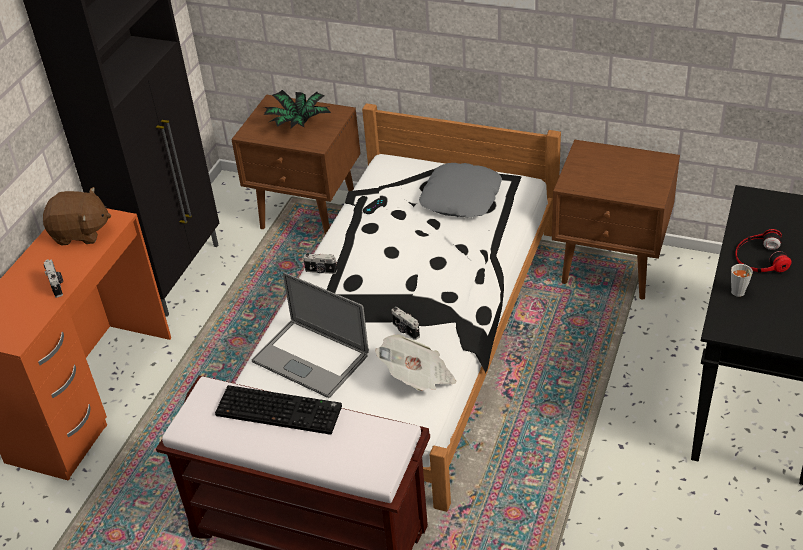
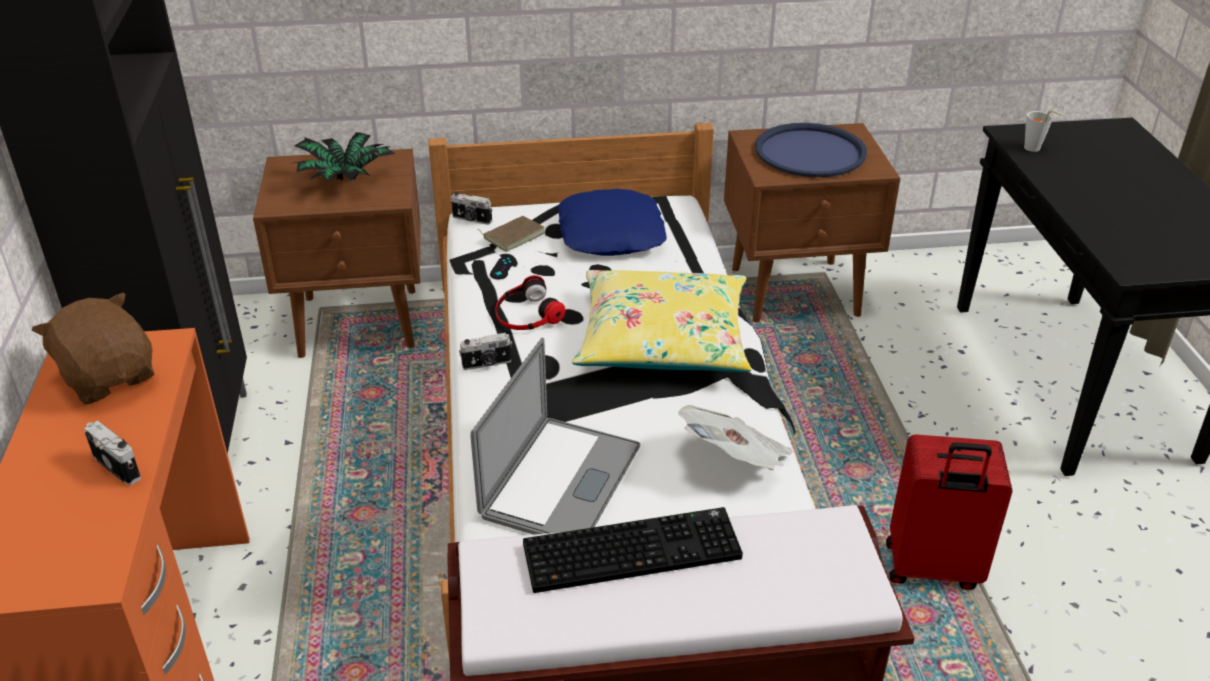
camera: 30 degrees left, 5 degrees down
(80, 233) = (109, 377): brown plush toy -> brown plush toy turned 105 degrees counterclockwise
(310, 358) = (561, 481): laptop -> laptop turned 75 degrees counterclockwise
(397, 183) = (513, 235): none -> brown book
(405, 330) = (669, 406): camera -> camera (471, 219)
(435, 284) = (662, 339): none -> yellow pillow
(461, 198) = (612, 234): grey pillow -> blue pillow
(546, 488) = (932, 569): none -> red suitcase
(616, 171) = (810, 152): none -> blue tray
(738, 294) = (1108, 230): grey cup -> grey cup (1034, 149)
(760, 258) = (1089, 189): headphones -> headphones (526, 313)

